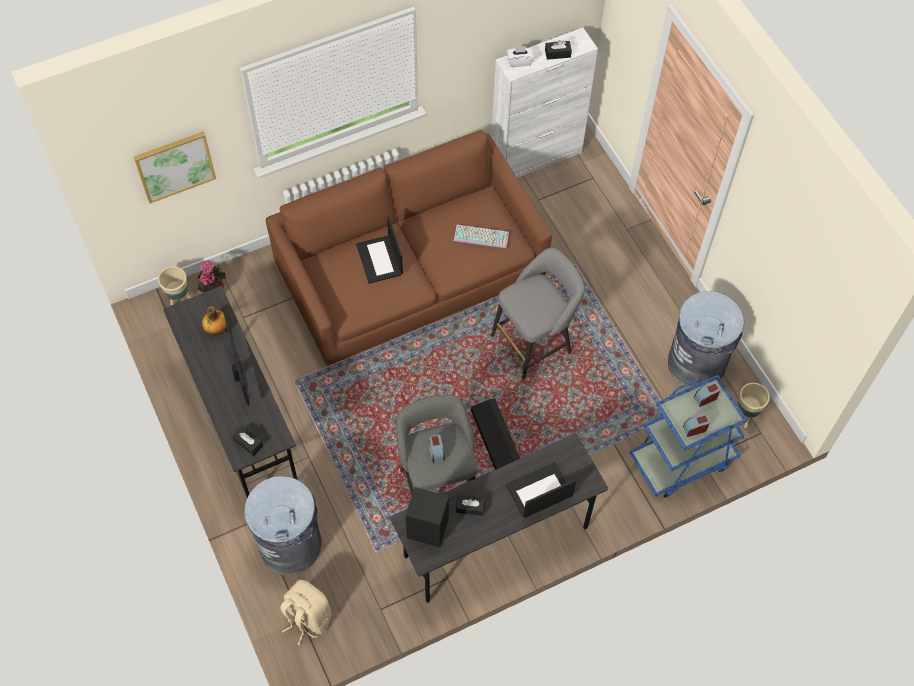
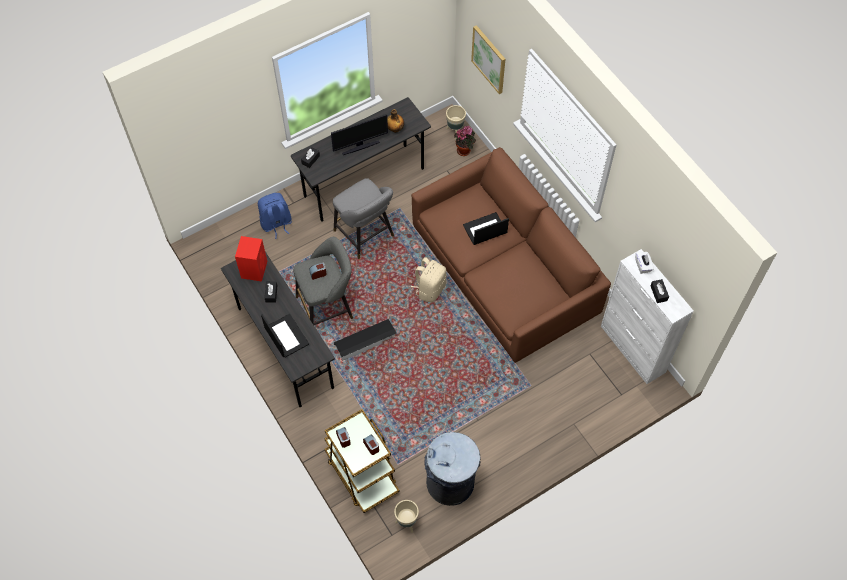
camera: 85 degrees right, 0 degrees up
(290, 544) = (276, 224): grey trash can -> blue backpack
(307, 618) = (225, 240): beige backpack -> beige backpack (430, 289)
(426, 528) = (254, 269): black speaker -> red speaker
(482, 236) = (518, 295): keyboard -> none
(535, 342) = (453, 361): grey stool -> grey stool (365, 235)
(682, 460) = (362, 473): blue cart -> brown cart

